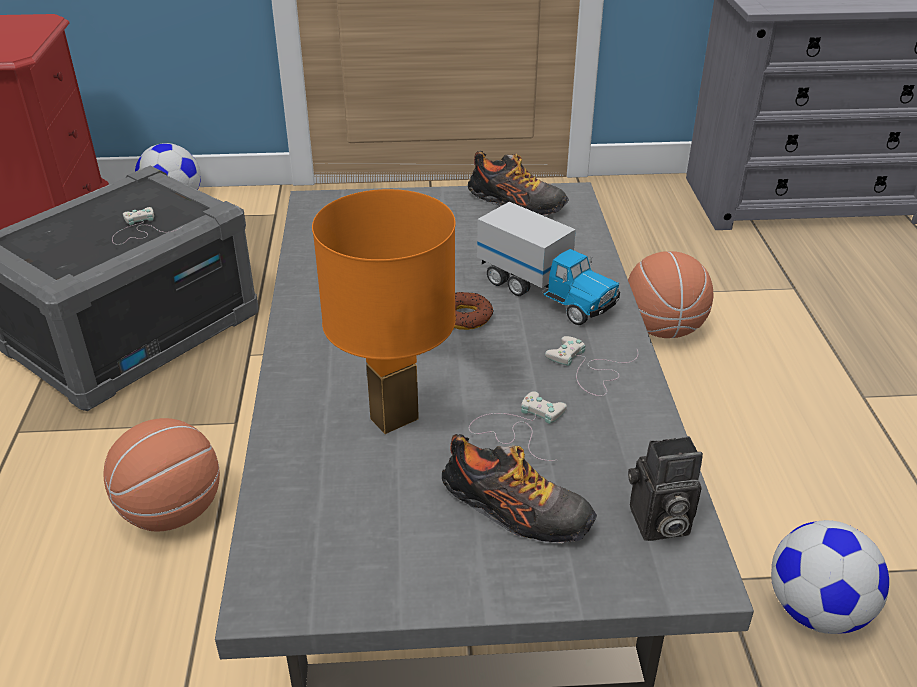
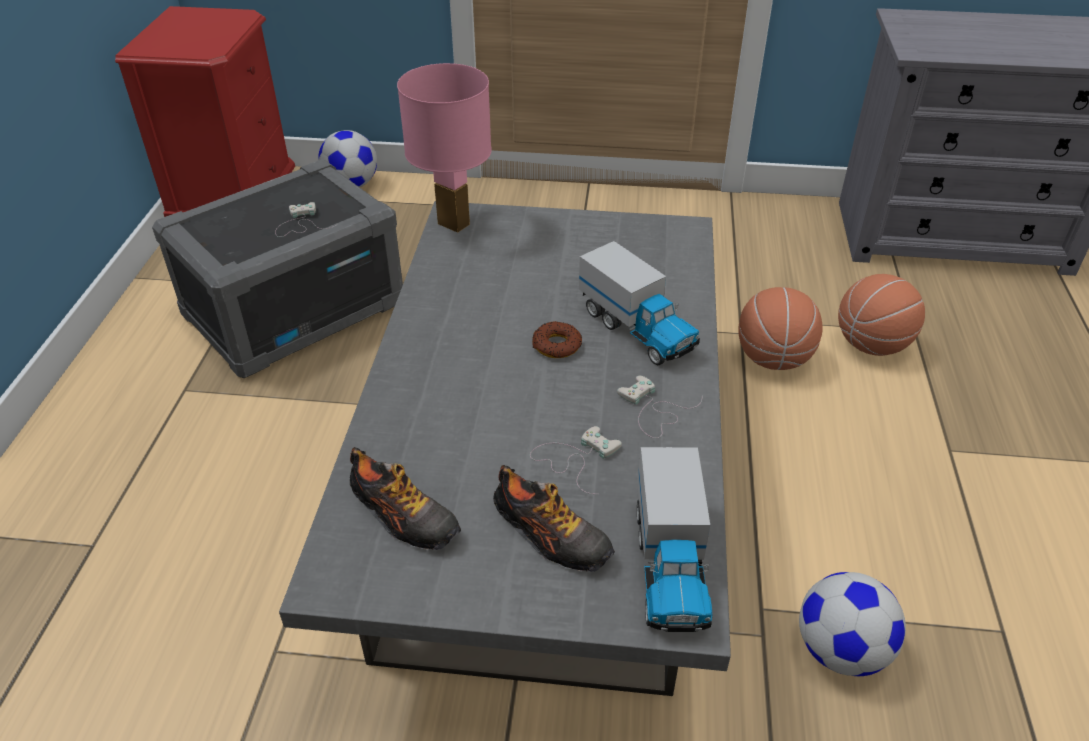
camera: 10 degrees right, 5 degrees up
(172, 511) = (298, 478): basketball -> basketball (872, 344)
(319, 210) = (454, 224): none -> pink table lamp
(394, 420) = (469, 437): orange table lamp -> none
(516, 204) = (635, 234): shoe -> shoe (403, 516)
(657, 524) = (670, 565): camera -> toy truck

